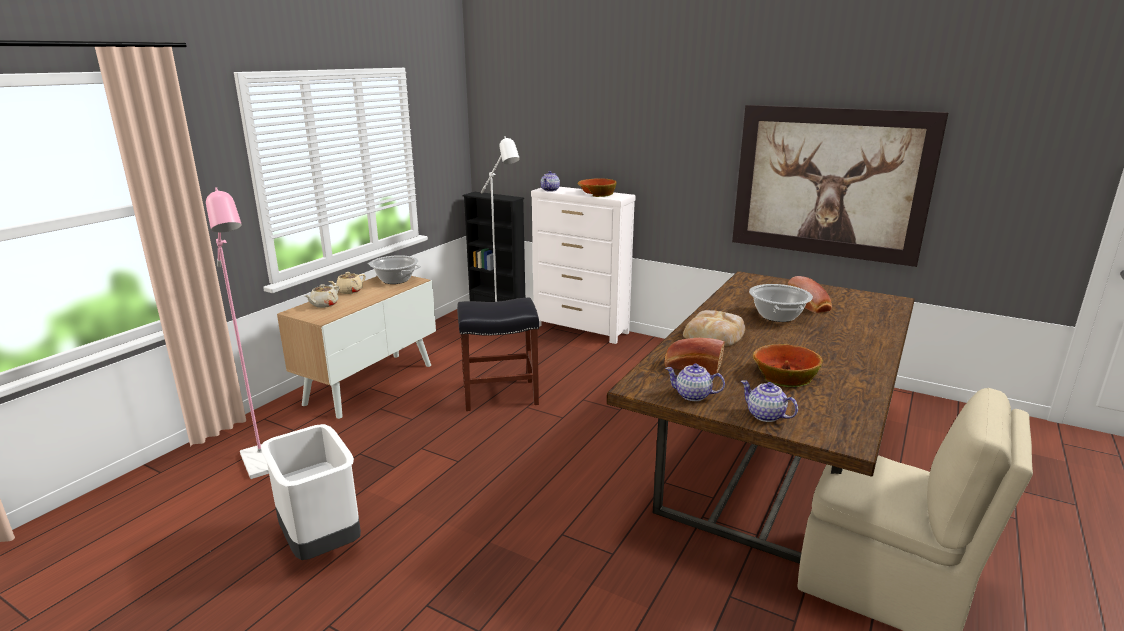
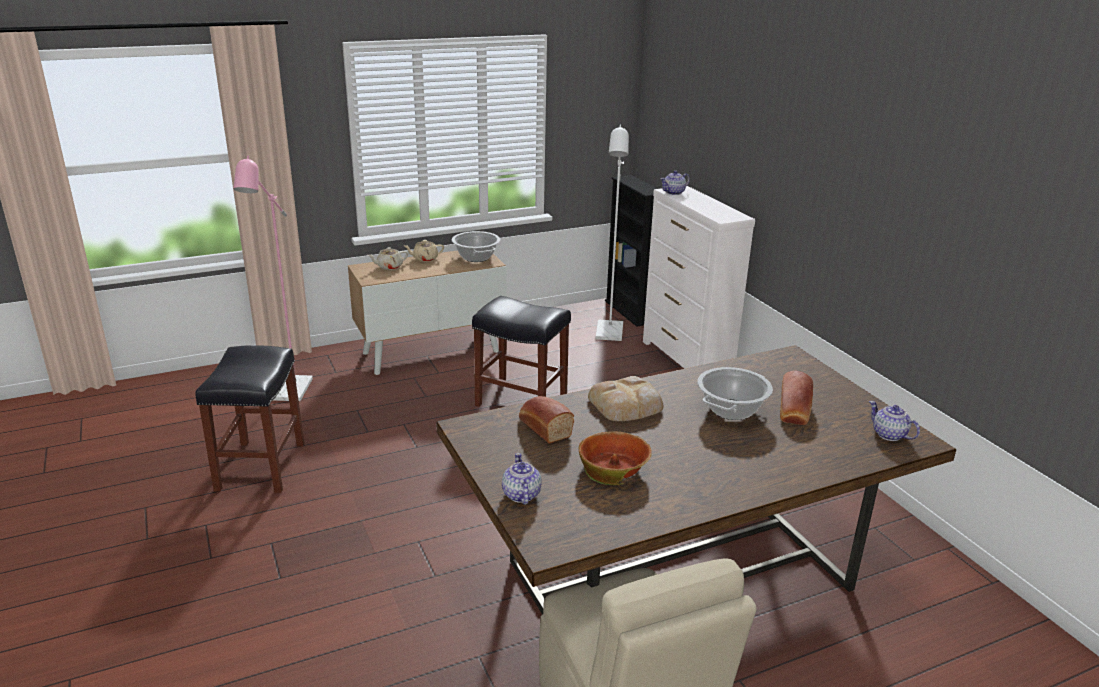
camera: 35 degrees right, 5 degrees up
(322, 542) = (261, 467): white trash can -> black stool
(596, 193) = (713, 208): bowl -> none
(693, 395) = (495, 452): teapot -> teapot (889, 435)
(829, 183) = (942, 263): picture -> none

